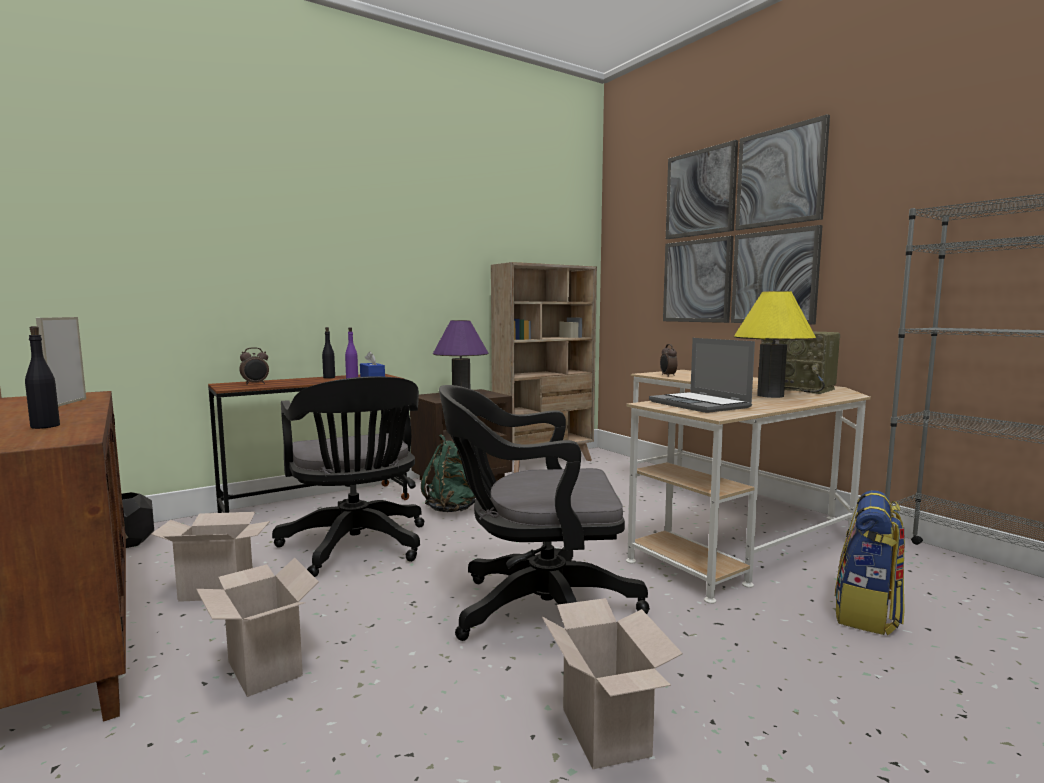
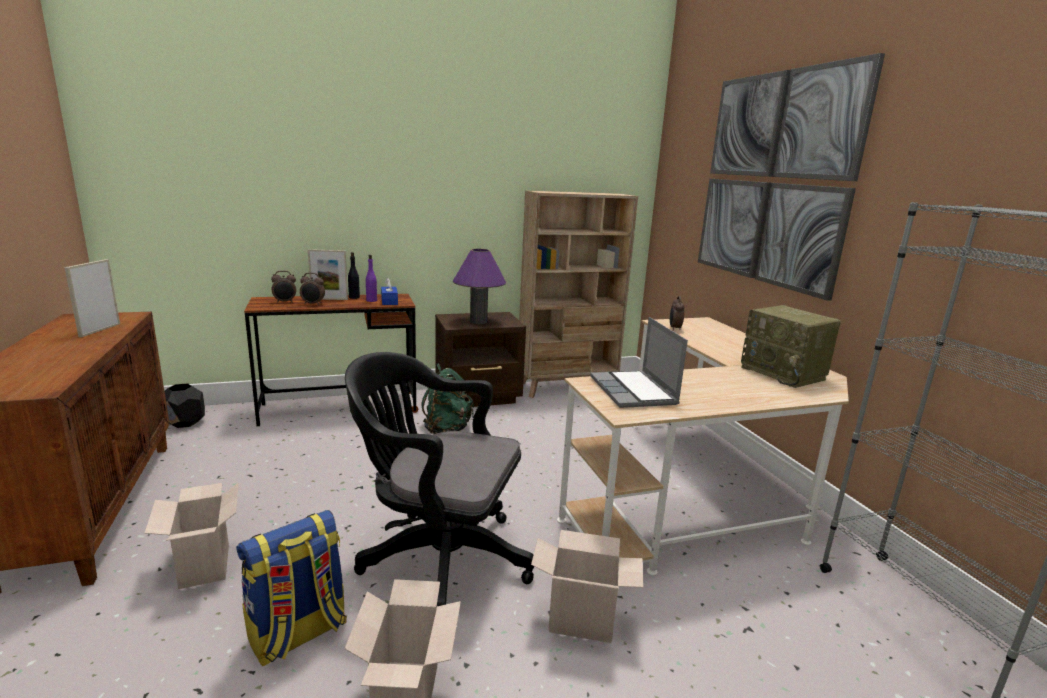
camera: 15 degrees right, 10 degrees up
(45, 426) = (48, 366): black bottle -> none
(219, 589) = (219, 482): cardboard box -> cardboard box (583, 619)
(290, 383) = (313, 304): none -> alarm clock
(303, 380) = (329, 299): none -> picture frame
(357, 548) = (342, 459): black office chair -> none
(770, 395) = (732, 384): yellow table lamp -> none
(867, 614) = (746, 634): backpack -> backpack (298, 634)

